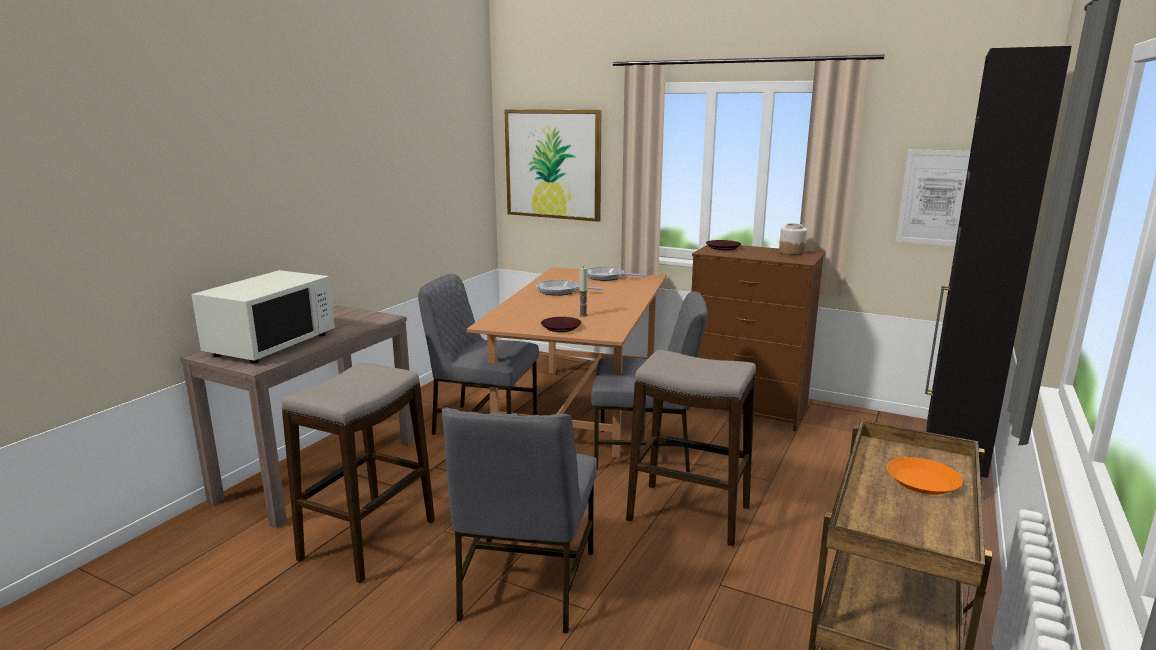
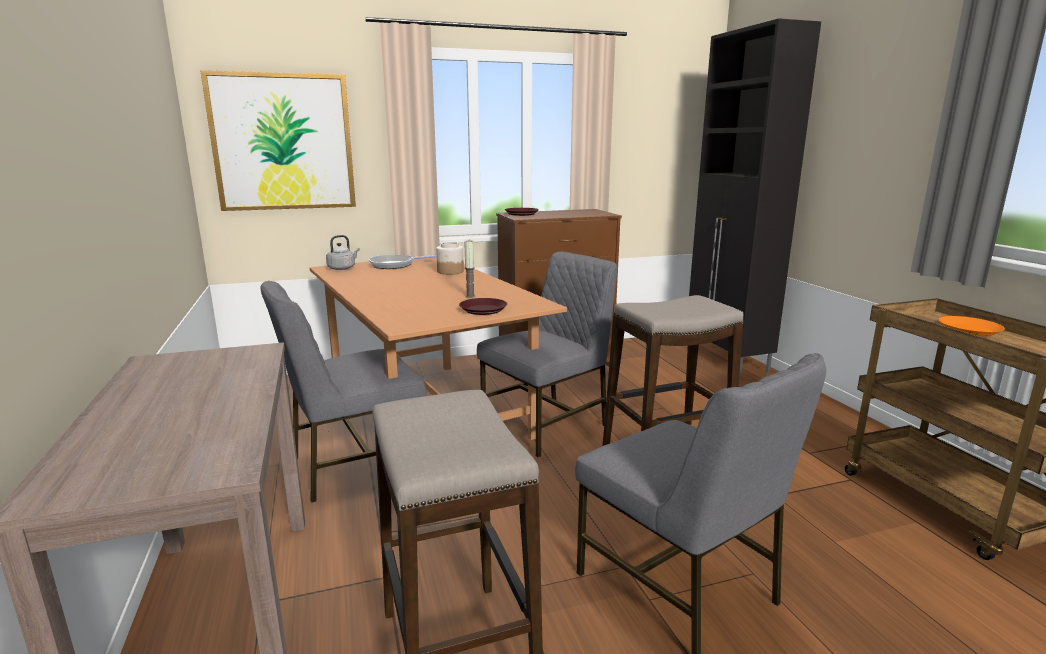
camera: 45 degrees left, 0 degrees up
(271, 344) = (158, 433): white microwave -> none
(560, 291) = (386, 283): frying pan -> none
(567, 272) = (342, 268): none -> grey kettle
(791, 252) = (577, 211): jar -> jar (450, 272)
(938, 198) = (660, 155): picture -> none

